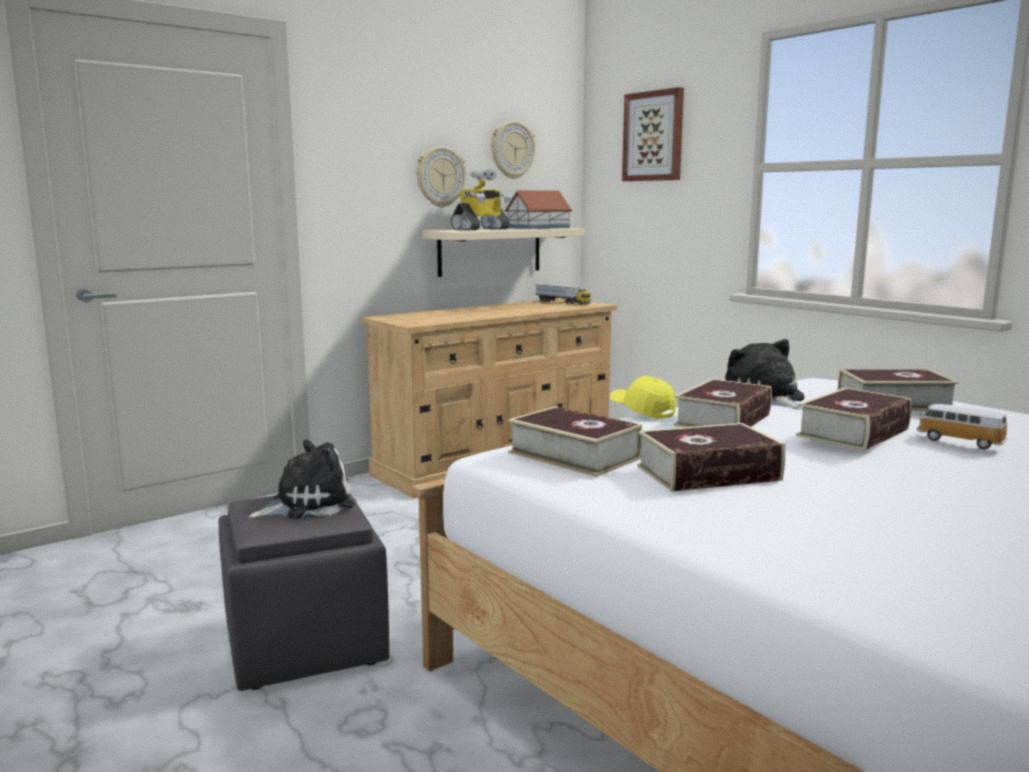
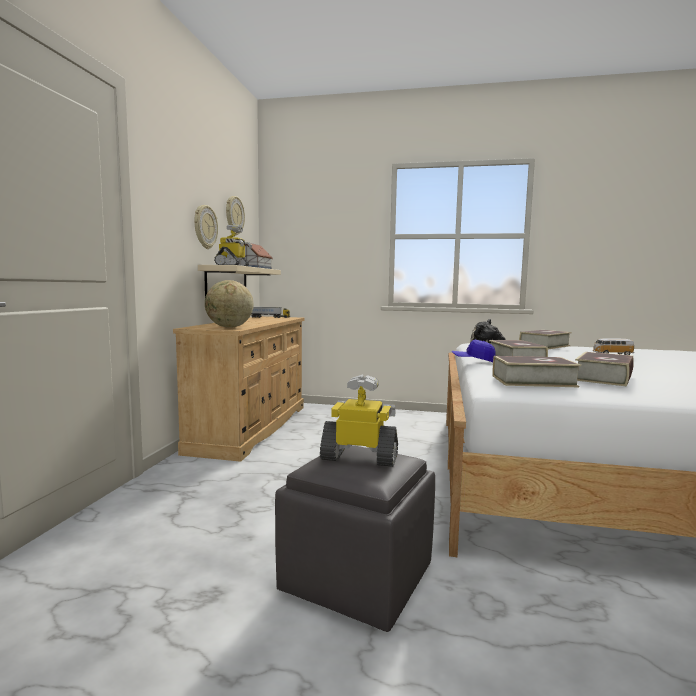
camera: 40 degrees left, 5 degrees down
(307, 504) = (360, 457): plush toy -> toy robot
(425, 319) = (229, 327): none -> globe
(642, 411) = (473, 361): yellow cap -> blue cap
(654, 136) = (318, 216): picture -> none
(853, 432) = (577, 356): book -> none

